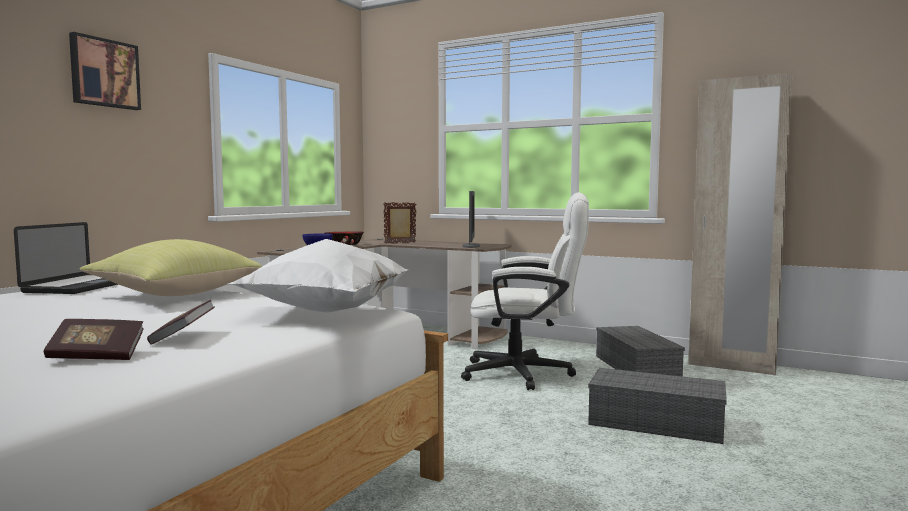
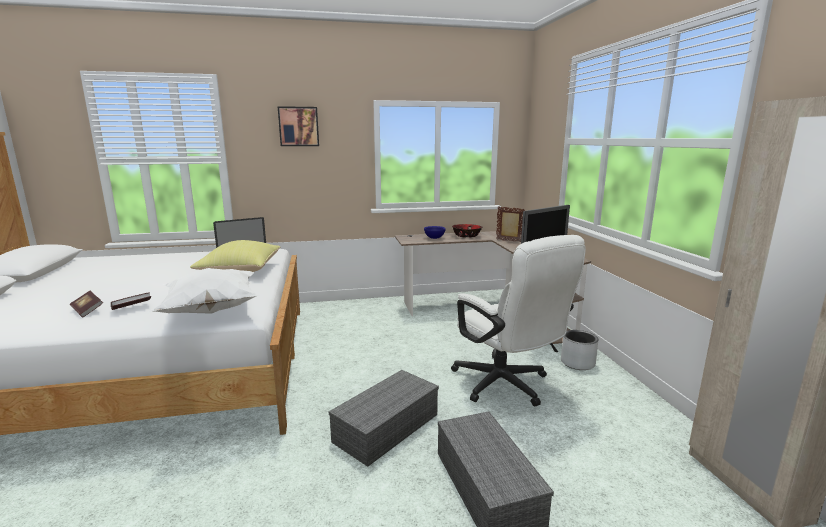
camera: 50 degrees right, 10 degrees up
(536, 346) = (578, 363): none -> grey planter
(634, 367) = (616, 426): grey storage box -> grey storage box (387, 426)

